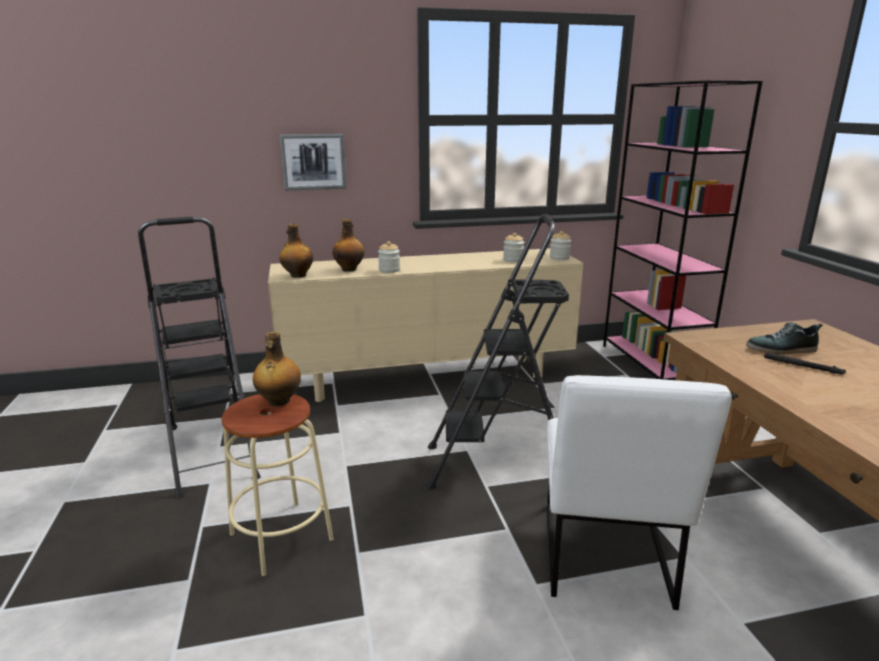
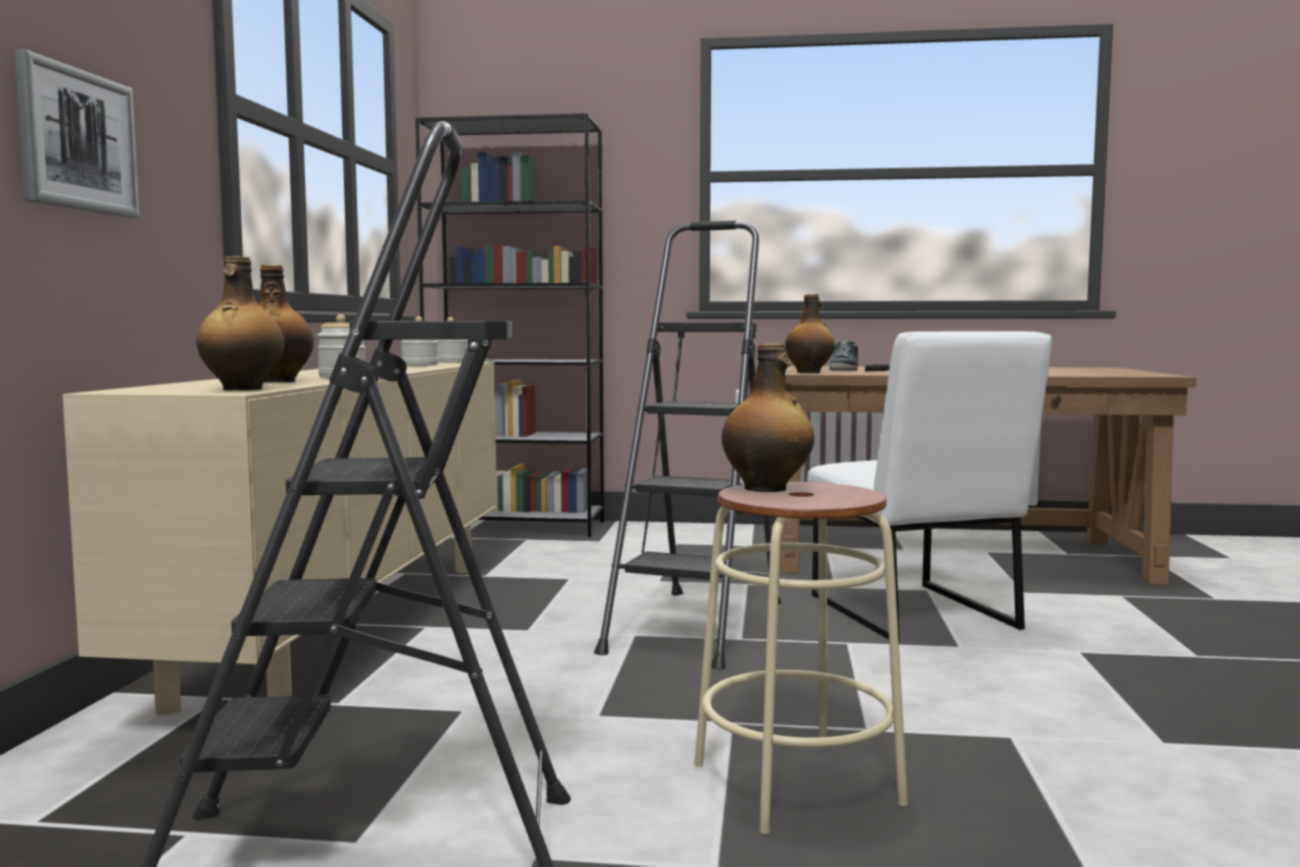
camera: 70 degrees left, 15 degrees down
(604, 555) = (914, 613): white chair -> white chair turned 45 degrees clockwise
(652, 364) = (518, 527): pink bookcase -> grey bookcase
(708, 341) = (809, 372): none -> bottle

